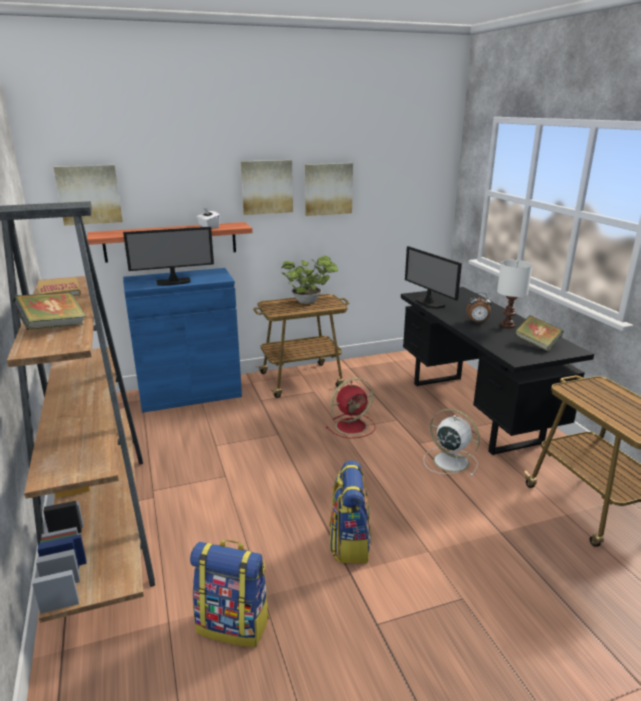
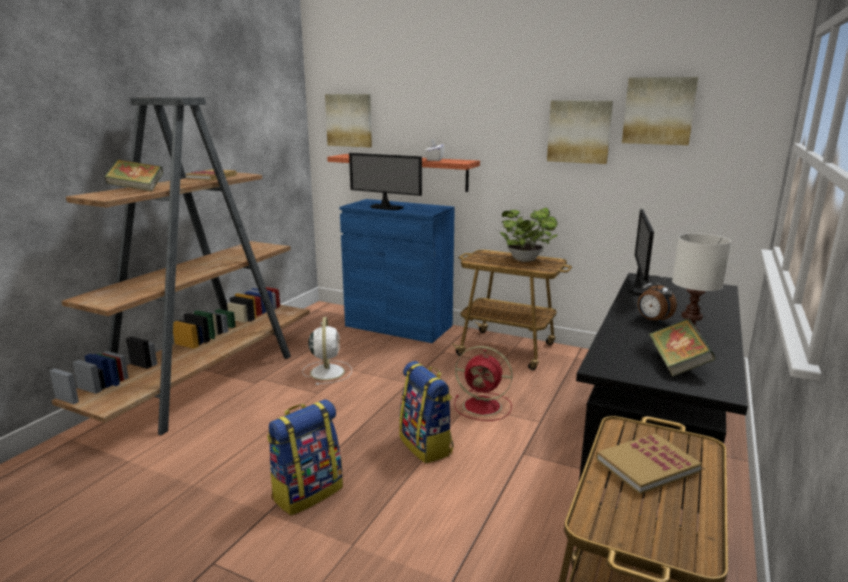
camera: 45 degrees right, 5 degrees down
(234, 624) = (149, 489): backpack -> backpack (426, 445)
(267, 187) = (506, 124): picture -> picture (658, 111)
(449, 461) = (525, 486): white fan -> white fan (327, 371)
(607, 401) = (647, 466): none -> book

